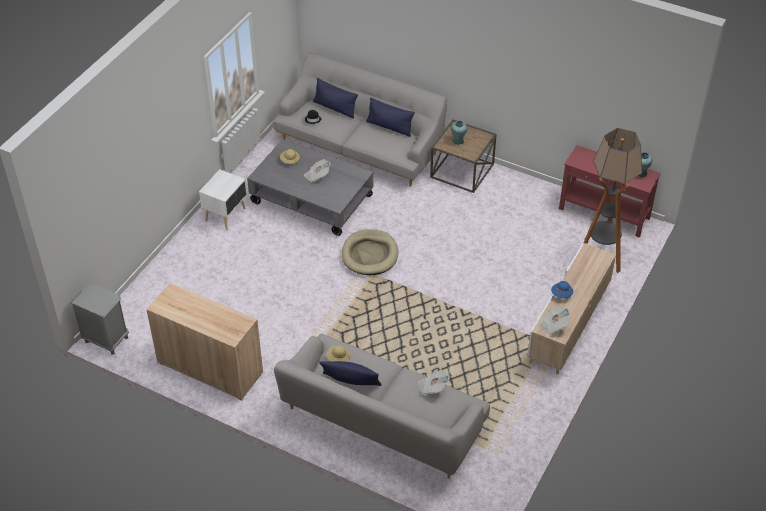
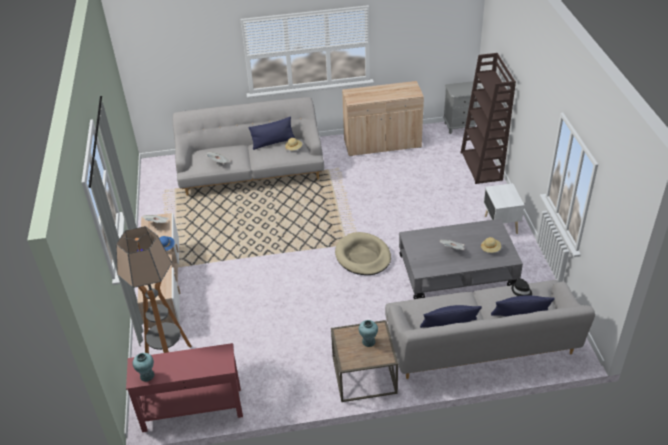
camera: 145 degrees right, 5 degrees down
(156, 278) = (482, 166): none -> brown bookcase

